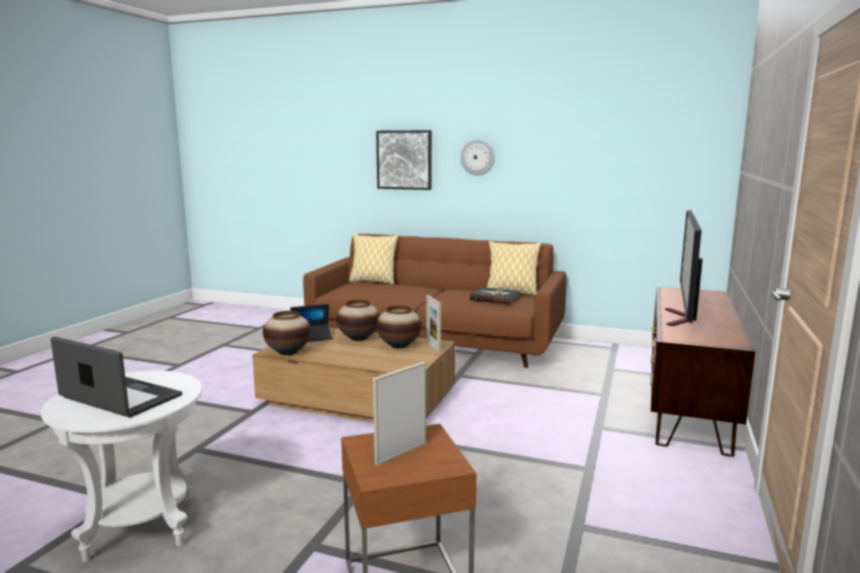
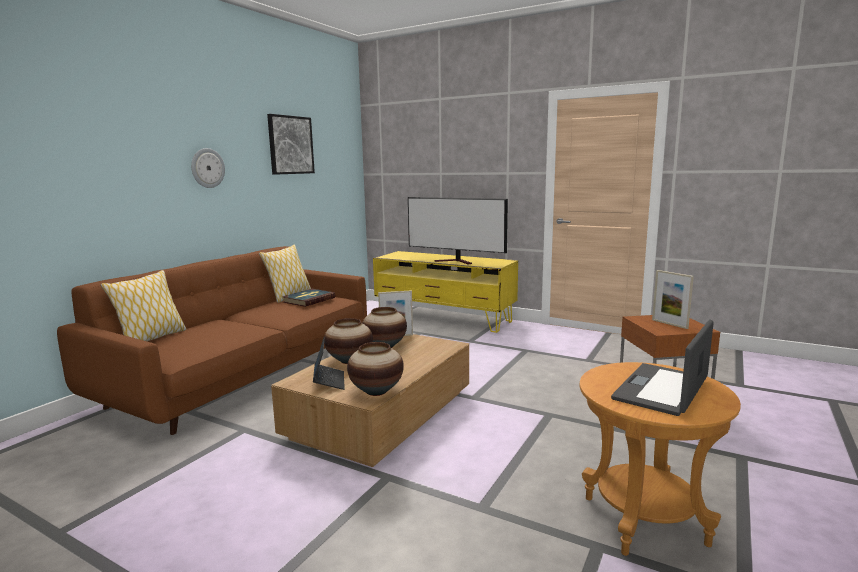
camera: 80 degrees left, 0 degrees up
(141, 526) = (644, 520): white side table -> brown side table
(404, 160) = (121, 174): picture -> picture (290, 145)
(687, 404) = (444, 318): brown tv stand -> yellow tv stand

